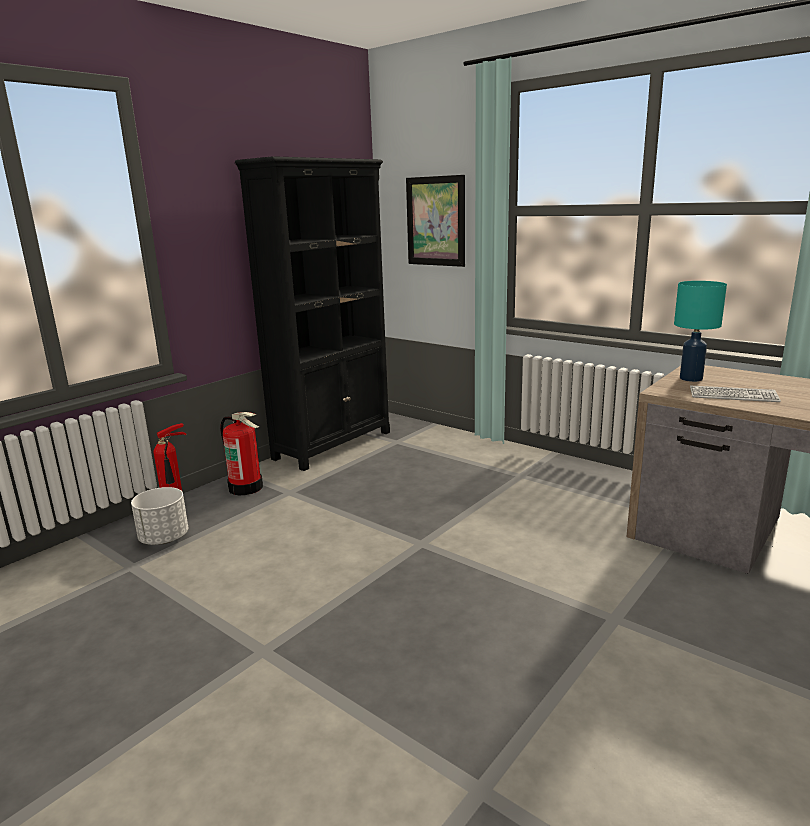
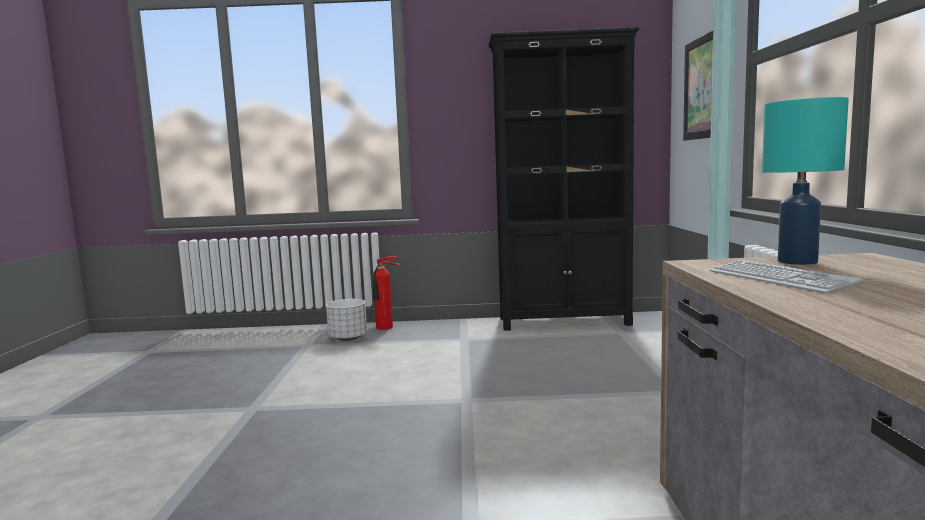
camera: 50 degrees right, 10 degrees down
(246, 487) = (447, 328): fire extinguisher -> none

